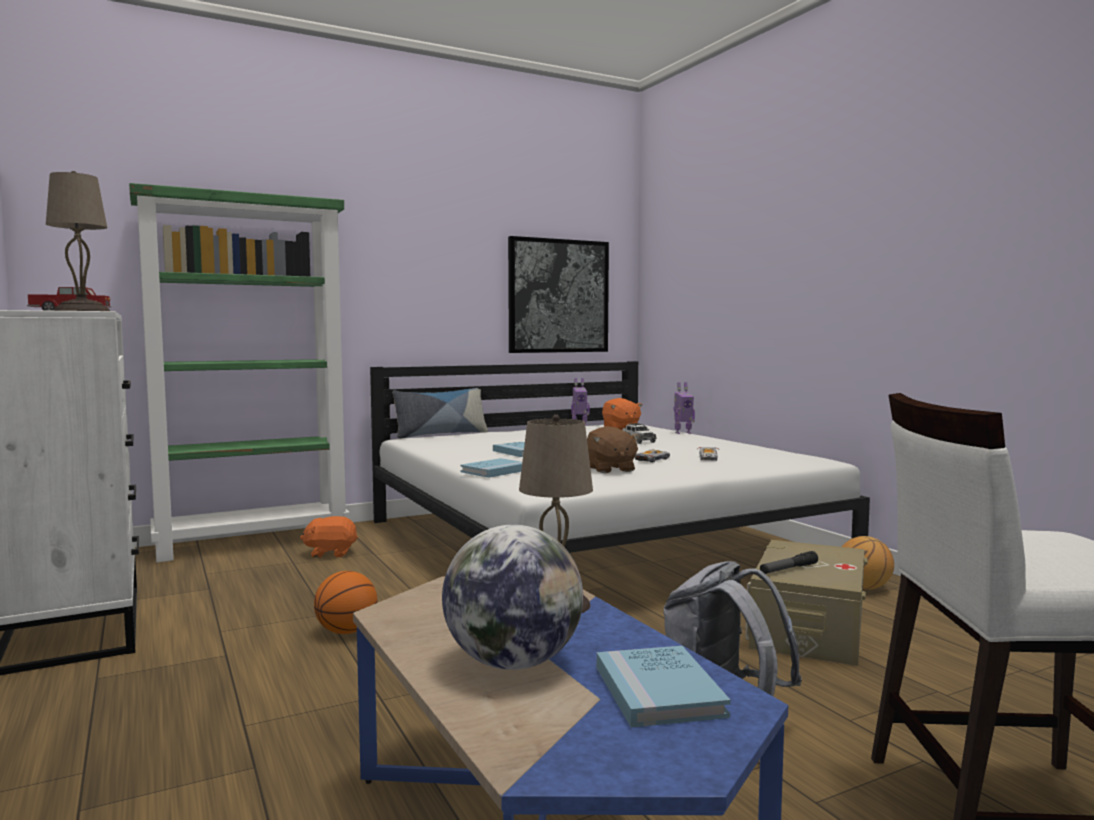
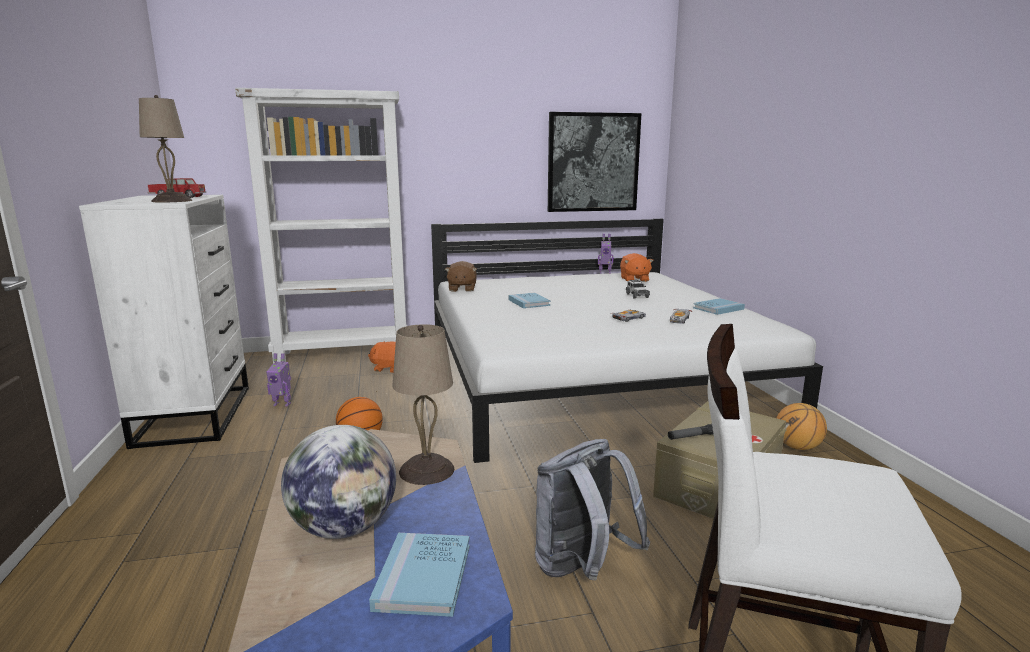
camera: 15 degrees right, 10 degrees up
(254, 542) = (344, 353): green bookcase -> white bookcase
(441, 434) = (486, 278): pillow -> none
(495, 471) = (489, 323): blue book -> blue book (718, 308)
(610, 469) = (583, 327): brown plush toy -> brown plush toy (461, 289)
(682, 433) = (684, 287): toy robot -> toy robot (282, 404)

